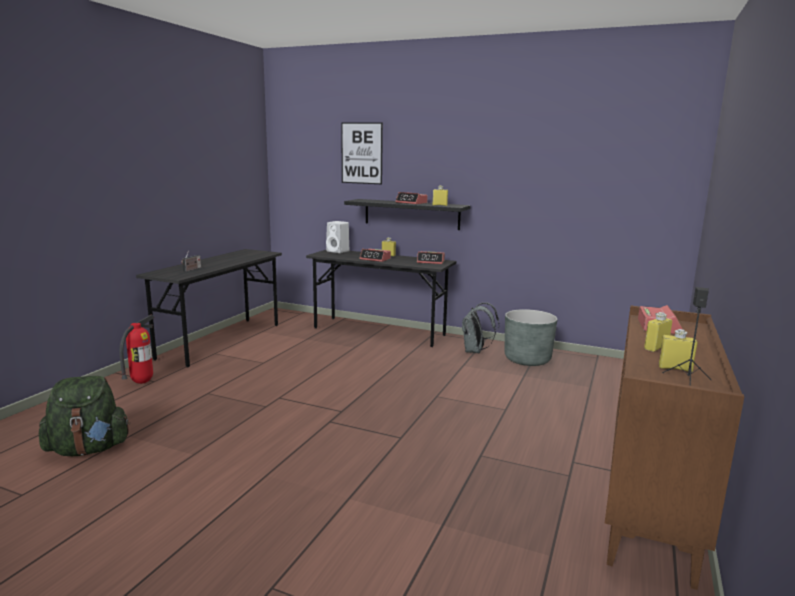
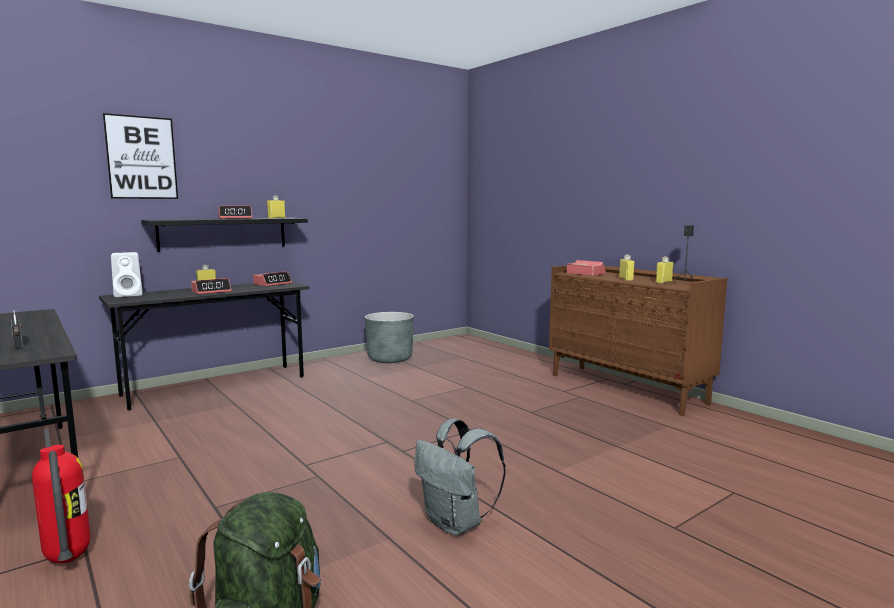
camera: 60 degrees left, 5 degrees down
(475, 351) = (343, 367): grey backpack -> grey backpack (456, 523)

